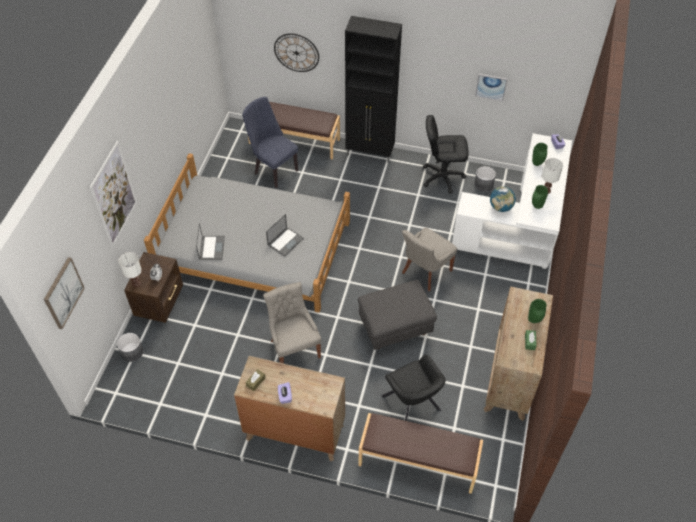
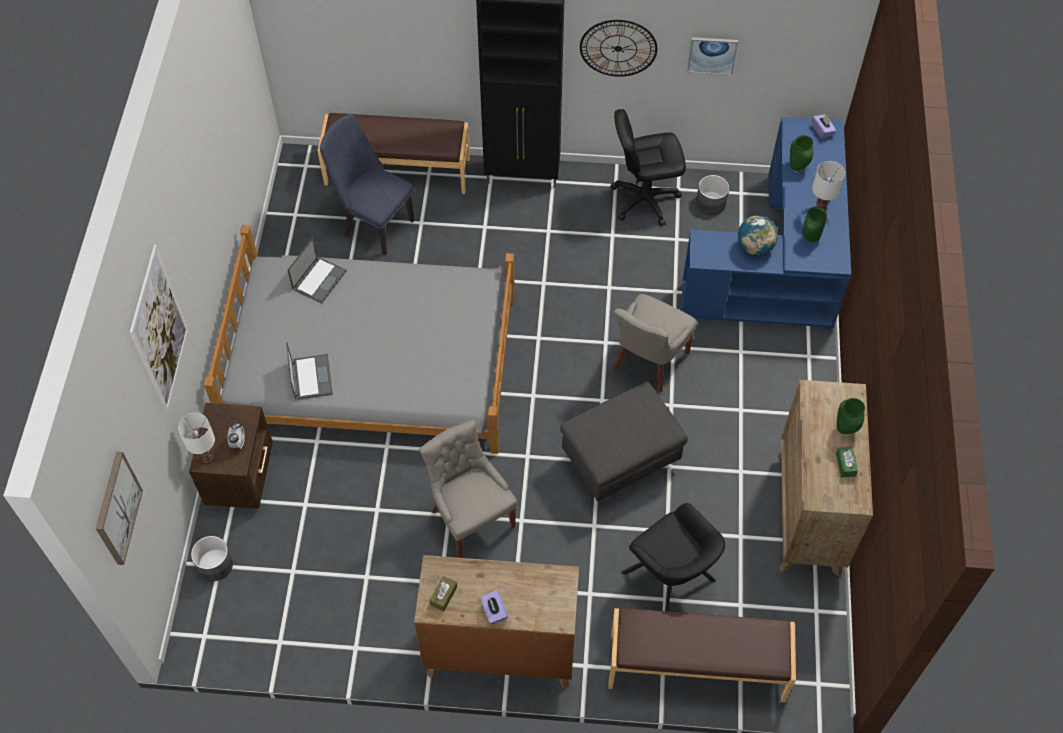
camera: 10 degrees left, 5 degrees up
(285, 241) = (427, 349): laptop -> laptop (319, 279)
(296, 52) = (391, 35): wall clock -> wall clock (618, 48)
(520, 226) = (779, 265): white desk -> blue desk

